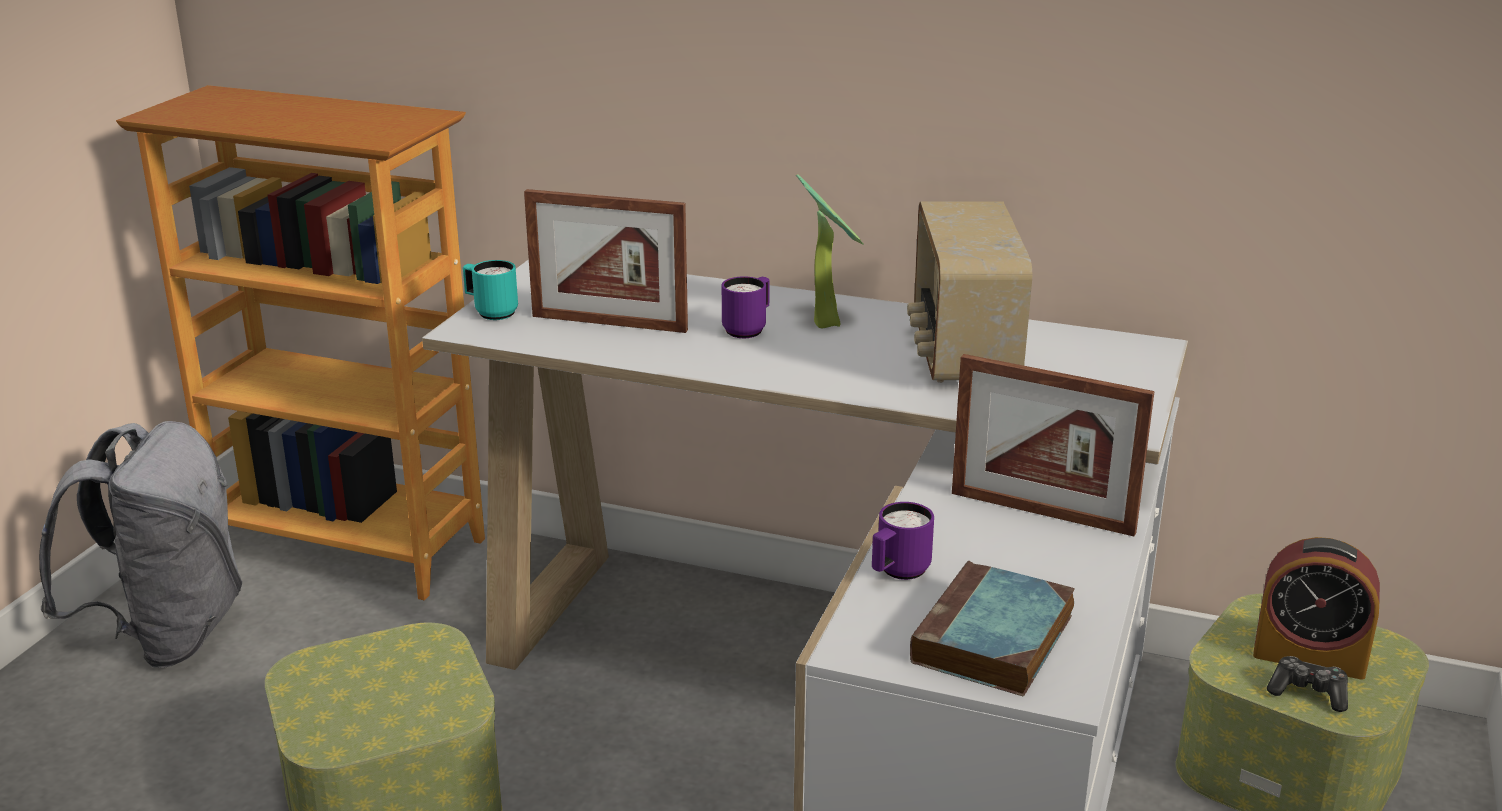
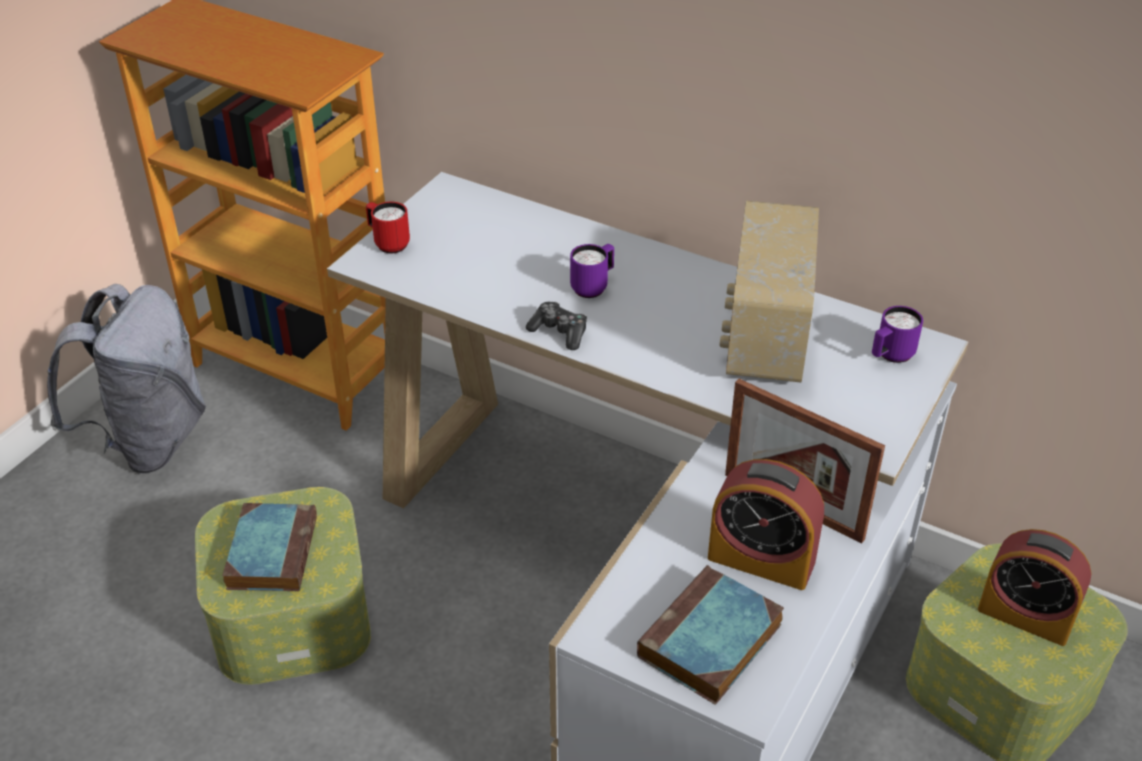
camera: 10 degrees right, 15 degrees up
(372, 692) = (272, 551): none -> book
(491, 312) = (388, 243): turquoise mug -> red mug
(609, 323) = (480, 267): picture frame -> none
(829, 322) = (663, 286): potted plant -> none
(898, 572) = (655, 559): purple mug -> purple mug (890, 356)
(1024, 561) = (761, 559): none -> alarm clock
(1308, 692) = (1011, 653): game controller -> game controller (559, 332)

